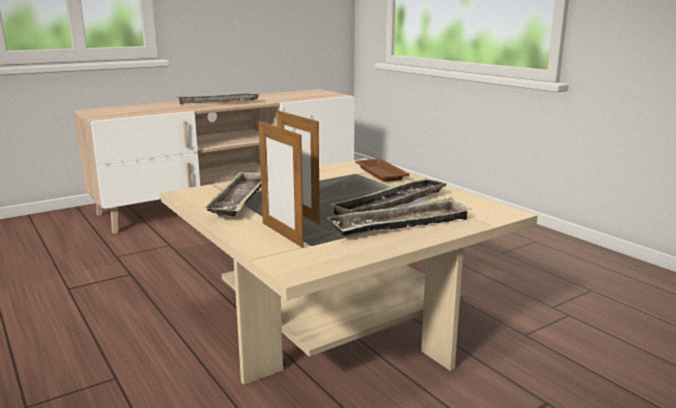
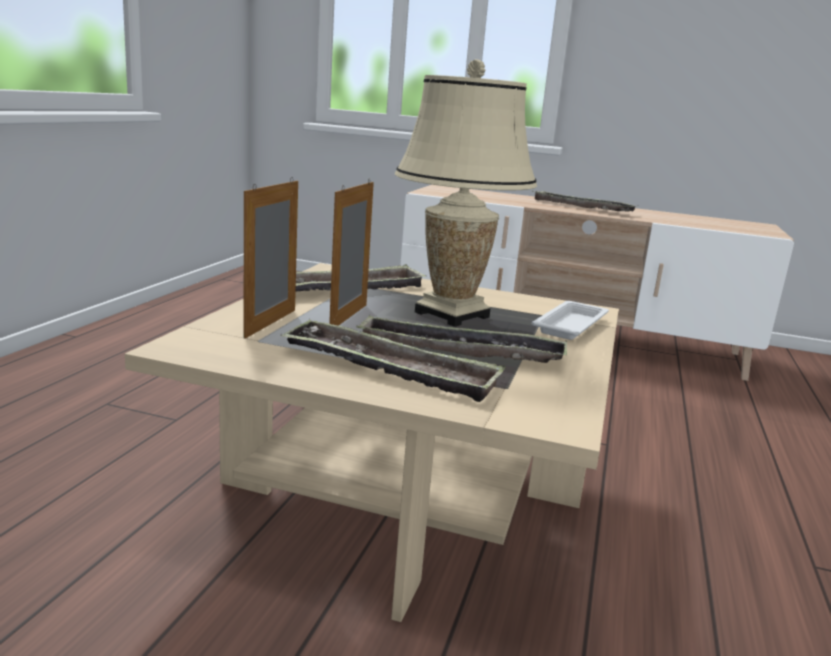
camera: 50 degrees right, 0 degrees up
(328, 190) = (451, 314): none -> beige table lamp
(380, 173) = (571, 325): brown tray -> white tray

